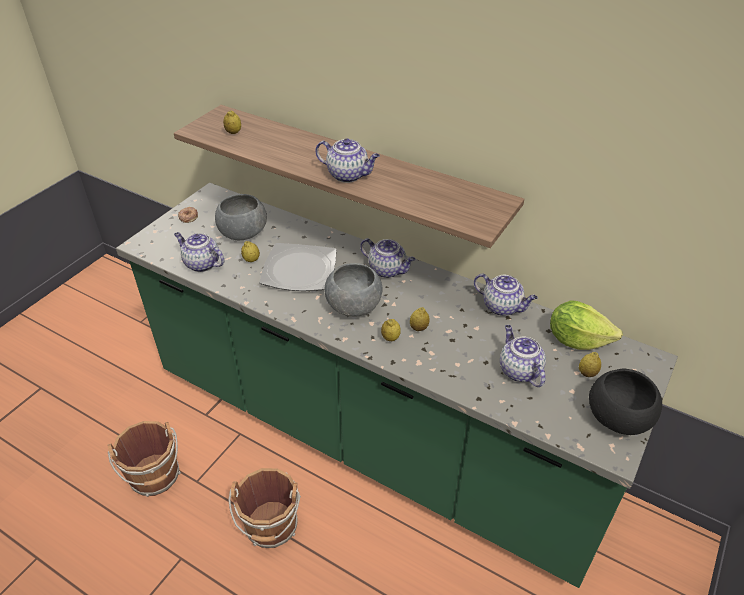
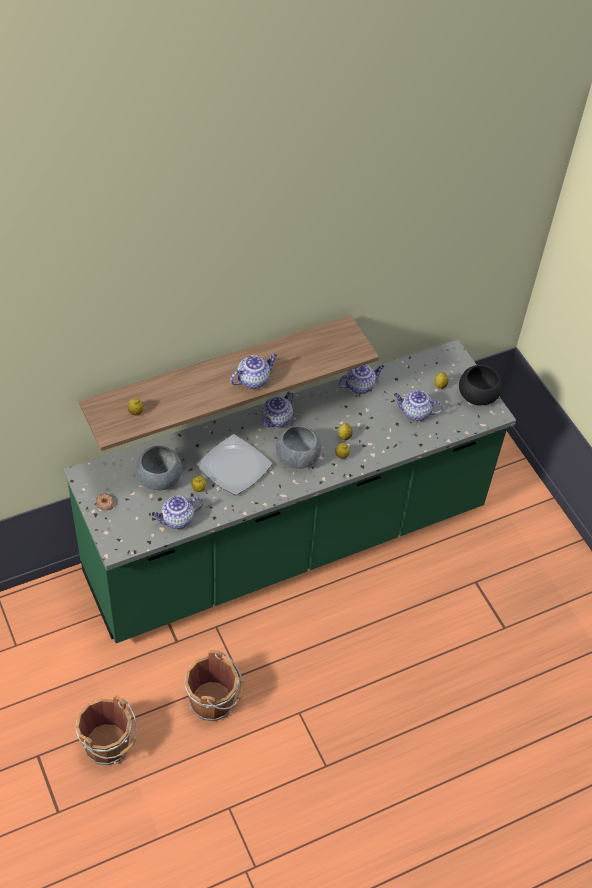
camera: 60 degrees left, 10 degrees up
(271, 527) = (315, 646): brown bucket -> brown bucket (109, 745)
(388, 270) = (276, 420): teapot -> teapot turned 150 degrees clockwise
(577, 340) = (413, 371): lettuce -> none

